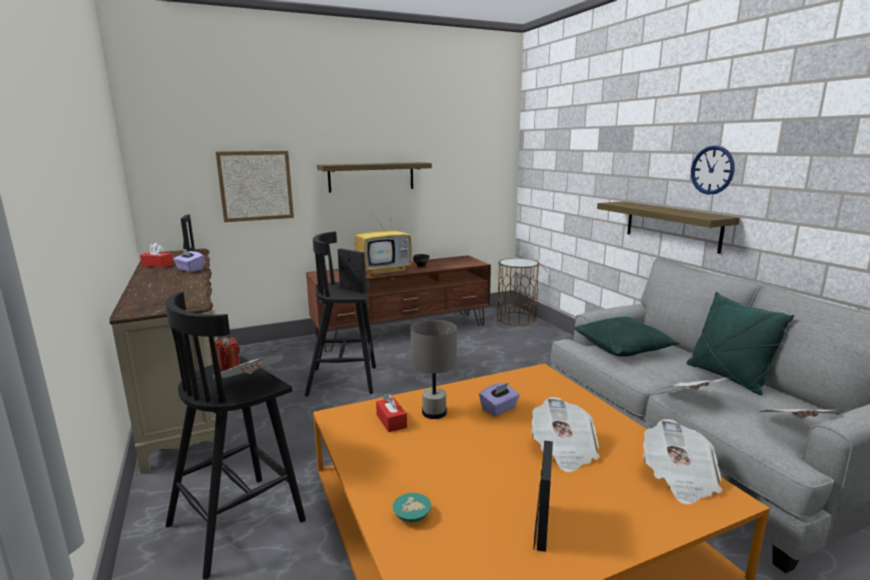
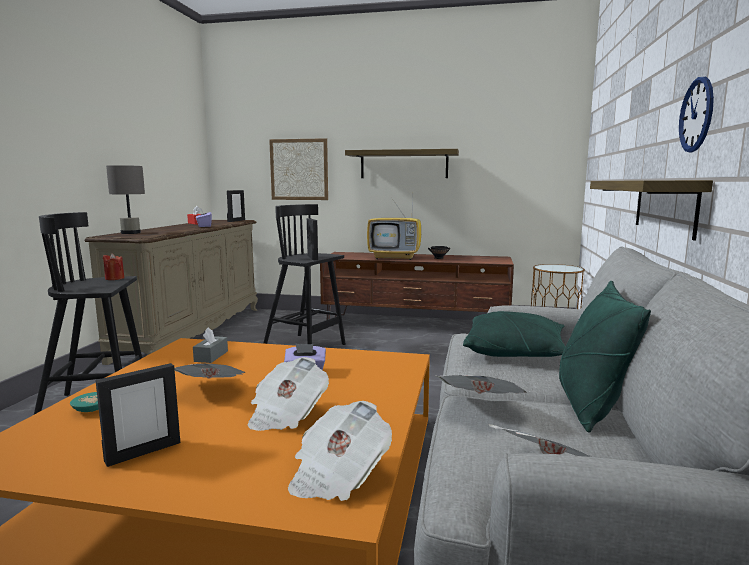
camera: 35 degrees right, 5 degrees down
(251, 385) = (94, 288): newspaper -> newspaper (211, 390)
(391, 421) = (211, 356): red tissue box -> grey tissue box
(433, 412) = (251, 360): grey table lamp -> grey table lamp (130, 233)

